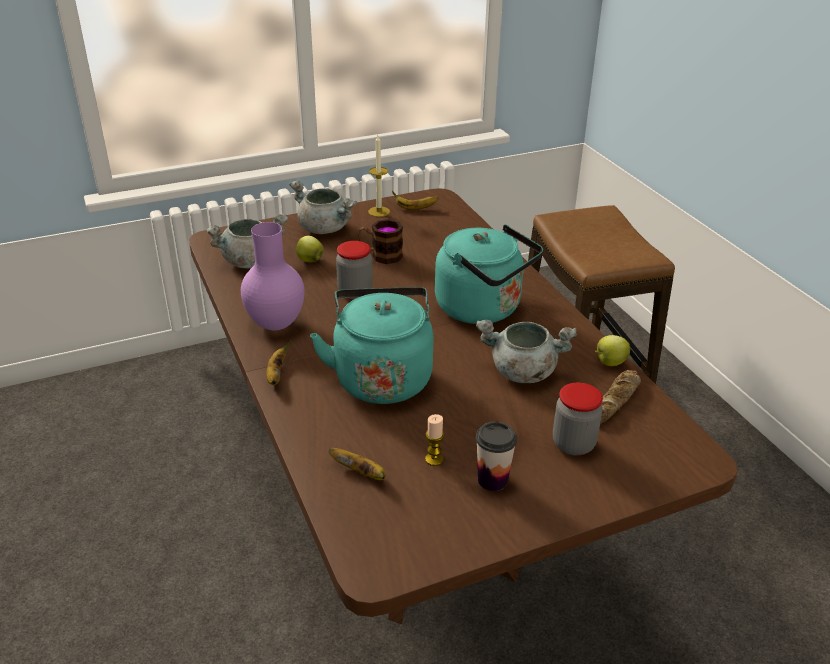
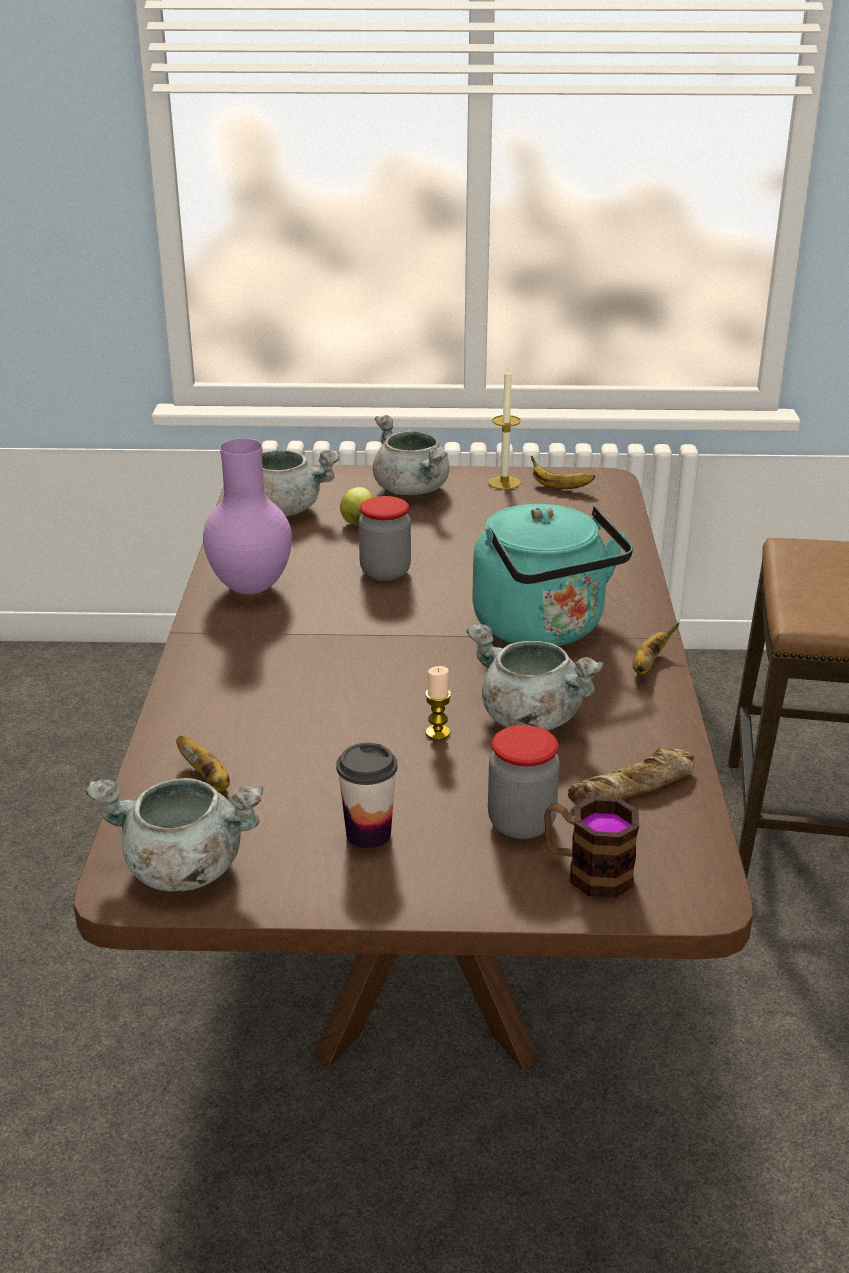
camera: 25 degrees right, 5 degrees down
(276, 374) = (202, 644): banana -> banana (648, 665)
(380, 256) = (458, 536): mug -> mug (587, 871)
(381, 377) = (331, 678): turquoise kettle -> none
(397, 544) = (181, 869): none -> grey cooking pot
(434, 459) = (313, 789): candle -> candle (437, 733)
(609, 363) = (672, 738): apple -> none

